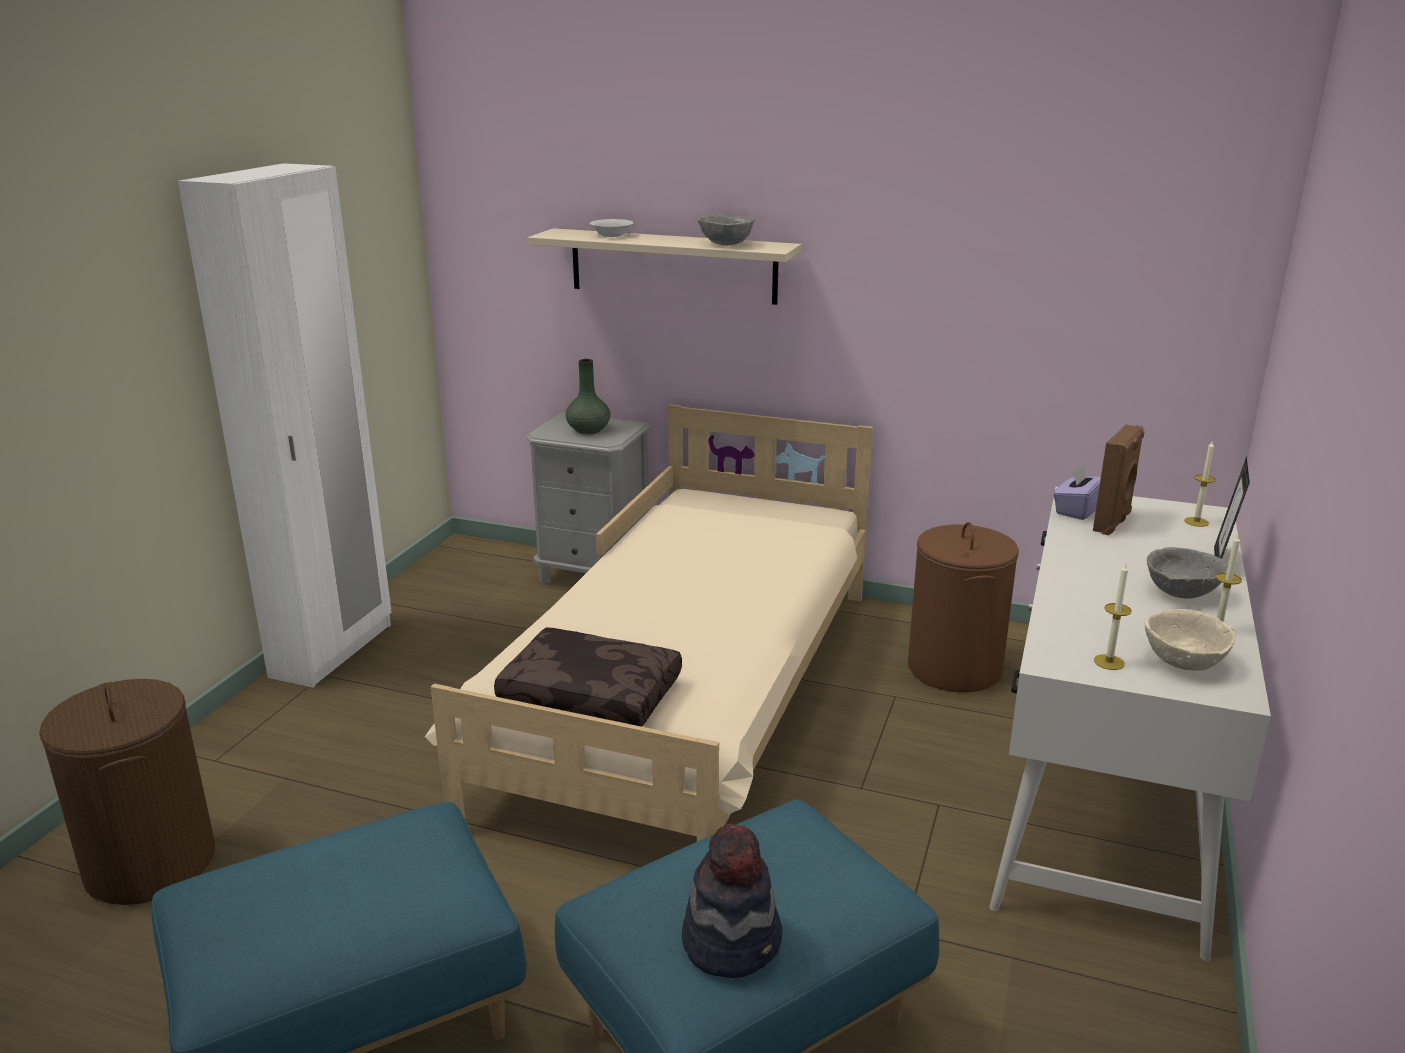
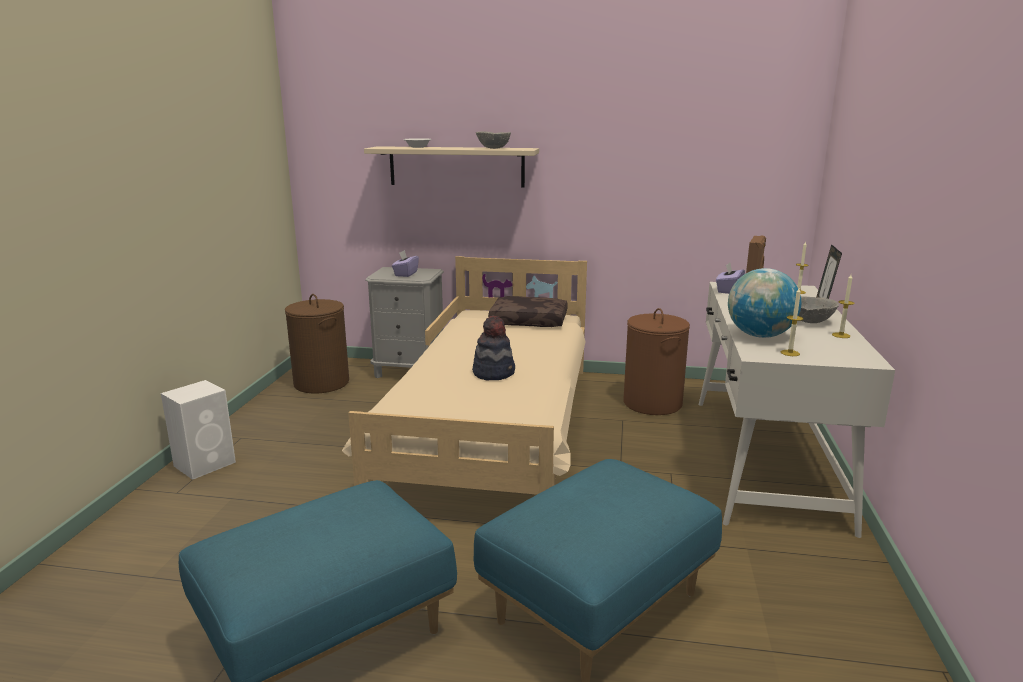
camera: 10 degrees left, 5 degrees down
(150, 863) = (145, 557): brown laundry basket -> brown laundry basket (321, 383)
(265, 715) = (206, 463): none -> white speaker
(333, 651) = (244, 424): white wardrobe -> none
(588, 430) = (405, 274): green vase -> purple tissue box
(593, 693) = (456, 412): brown pillow -> brown pillow (529, 321)
(732, 941) = (605, 531): hat -> hat (494, 373)
(1077, 618) = (759, 335): none -> globe
(1184, 662) = (832, 350): beige bowl -> none

